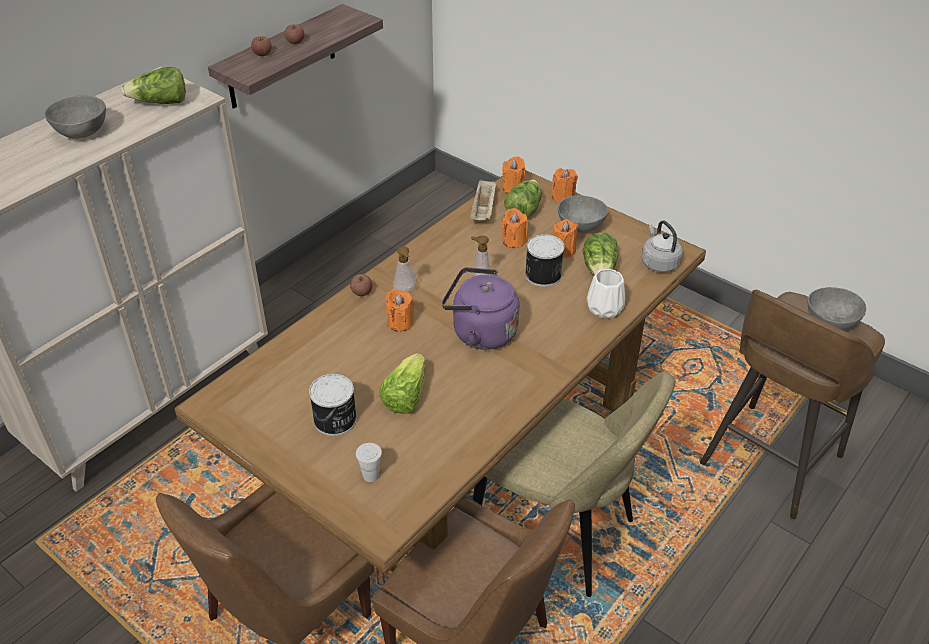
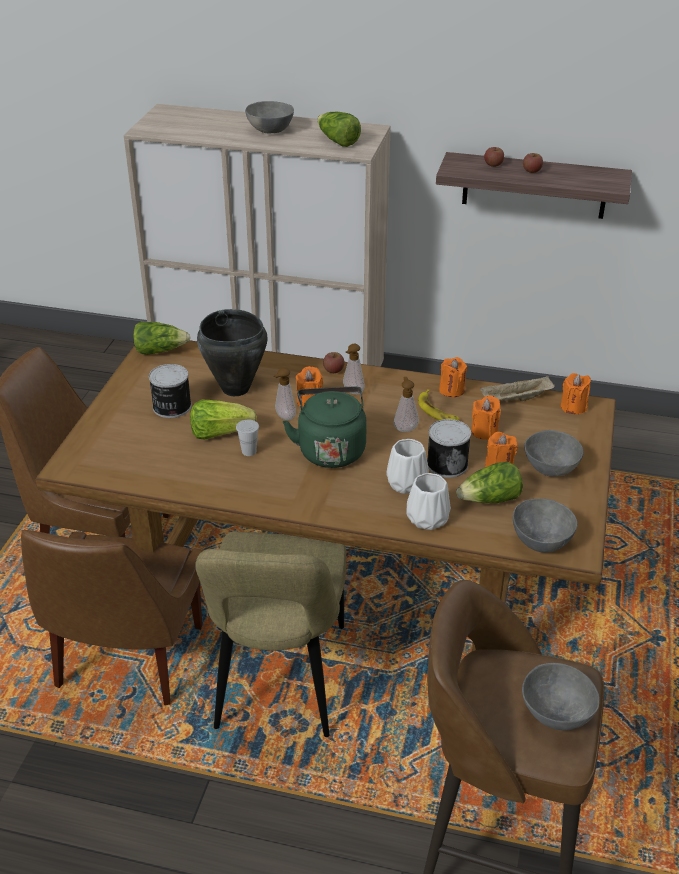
camera: 65 degrees right, 5 degrees down
(340, 365) = (235, 389): none -> black cooking pot
(370, 475) = (121, 443): white cup -> white cup (249, 451)
(412, 346) = (284, 417): none -> soap dispenser
(468, 255) = (437, 410): none -> banana
(480, 332) = (330, 449): purple kettle -> green kettle
(523, 209) = (543, 423): lettuce -> lettuce (160, 350)
(555, 304) = (407, 484): none -> white vase
(563, 197) = (591, 444): orange candle -> orange candle (451, 390)
(659, 262) = (541, 540): grey kettle -> grey bowl

